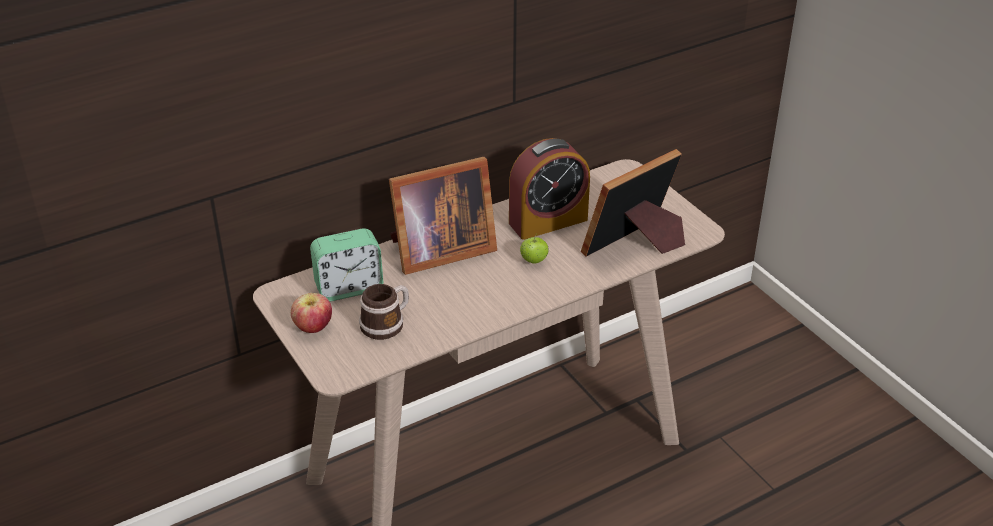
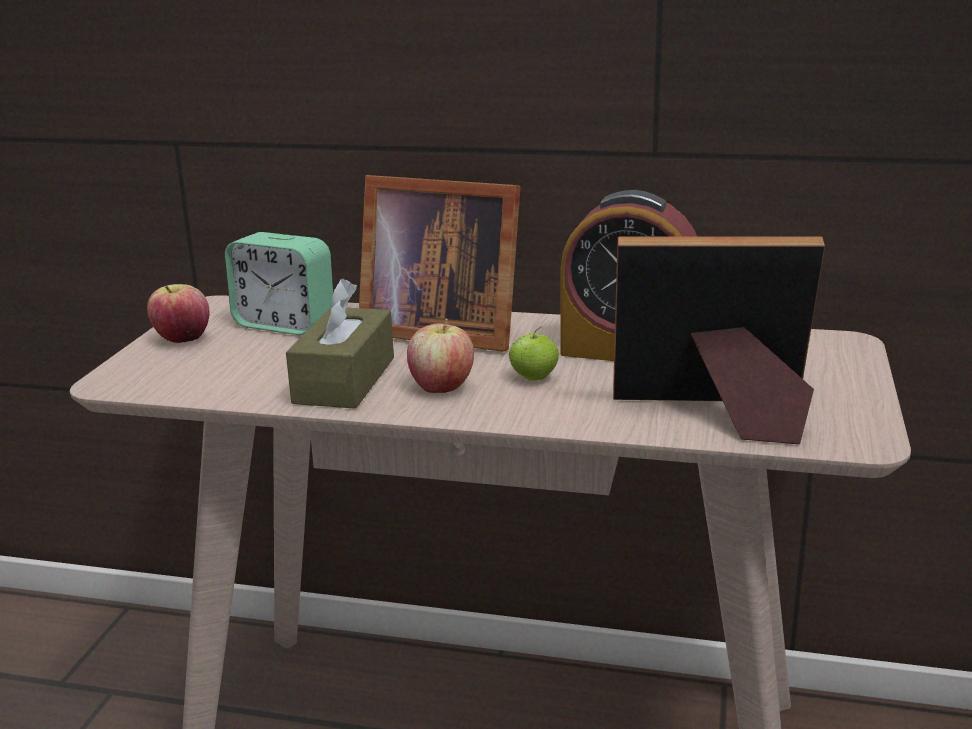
camera: 45 degrees right, 15 degrees down
(387, 323) = (253, 364): mug -> none
(451, 308) = (344, 380): none -> brown tissue box
(503, 288) = (442, 387): none -> apple

